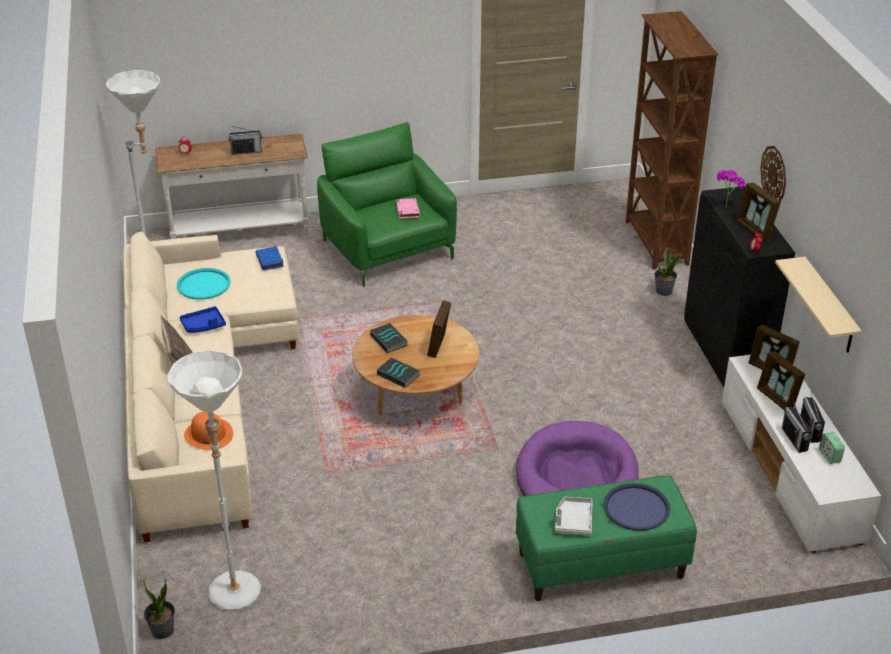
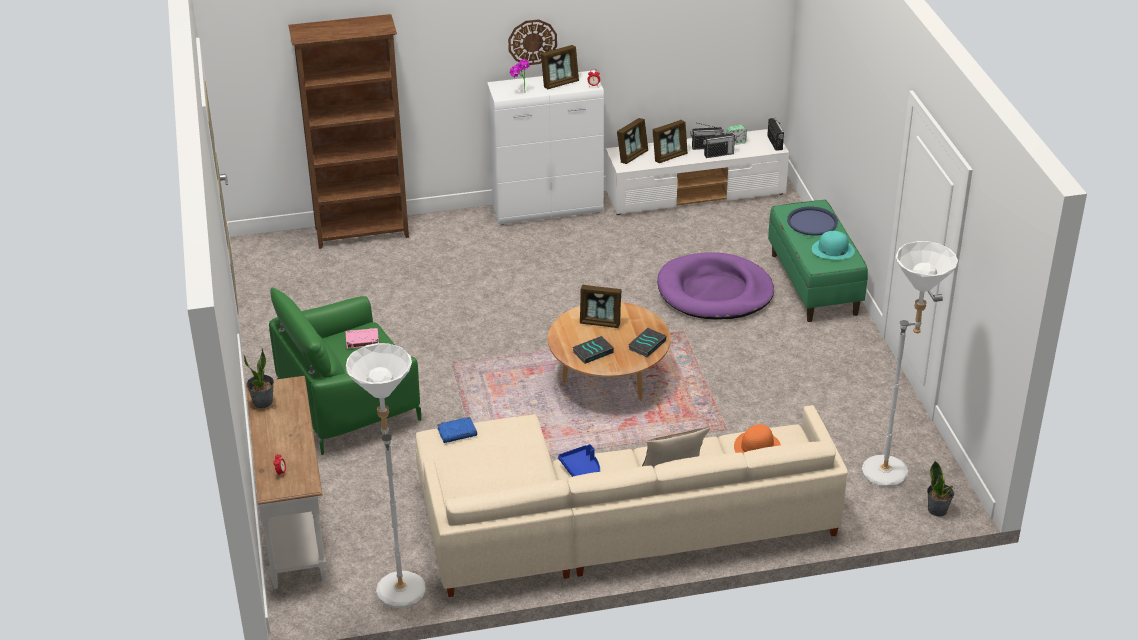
camera: 90 degrees left, 0 degrees up
(204, 285) = (504, 477): turquoise tray -> none
(246, 151) = (285, 422): radio -> radio (775, 143)
(573, 521) = (833, 250): grey tray -> turquoise hat
(663, 291) = (446, 234): potted plant -> potted plant (263, 402)
(725, 356) = (548, 209): black cabinet -> white cabinet
(829, 307) = (657, 70): beige shelf -> none

